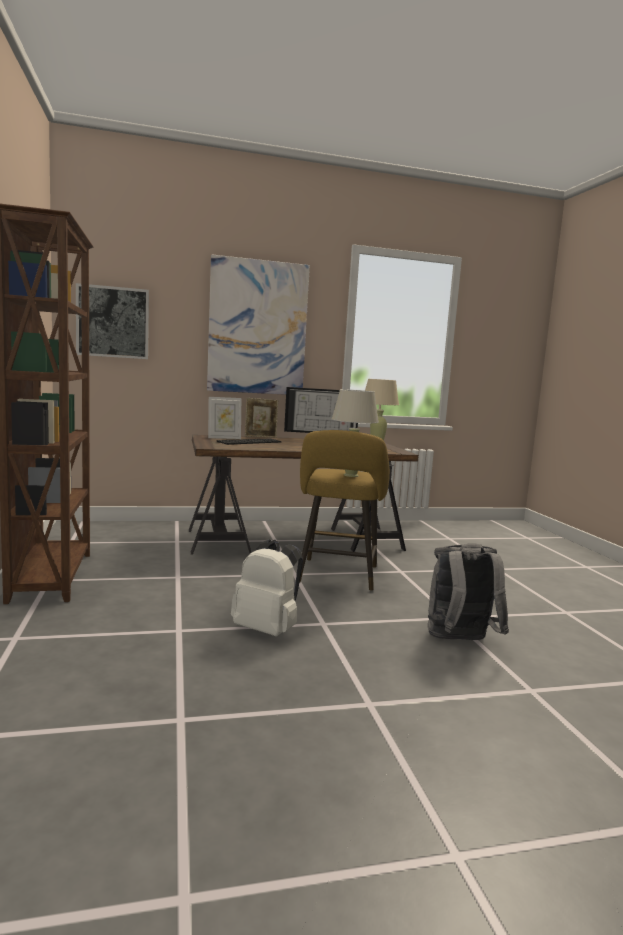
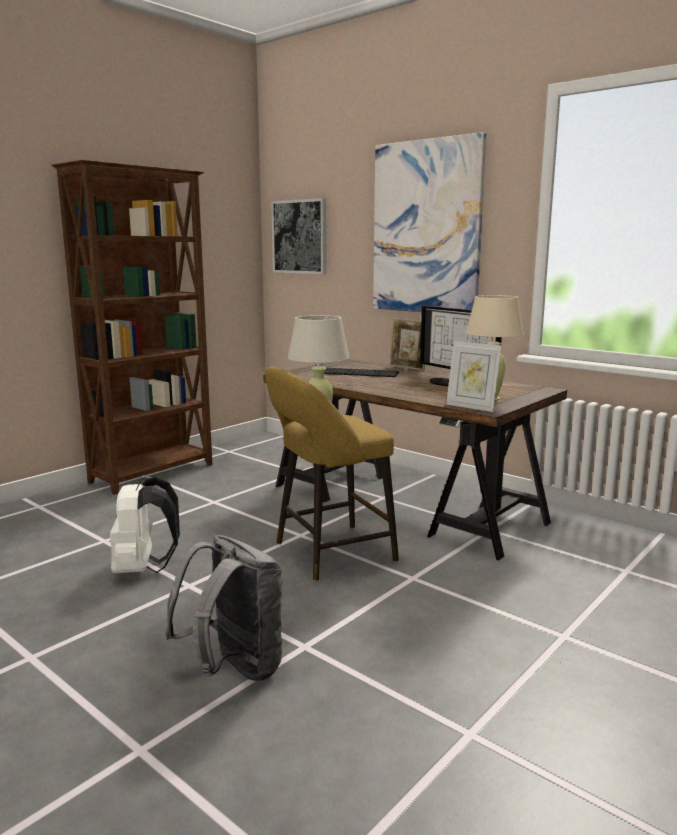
camera: 55 degrees right, 5 degrees up
(224, 438) = (356, 365): picture frame -> picture frame (471, 407)

